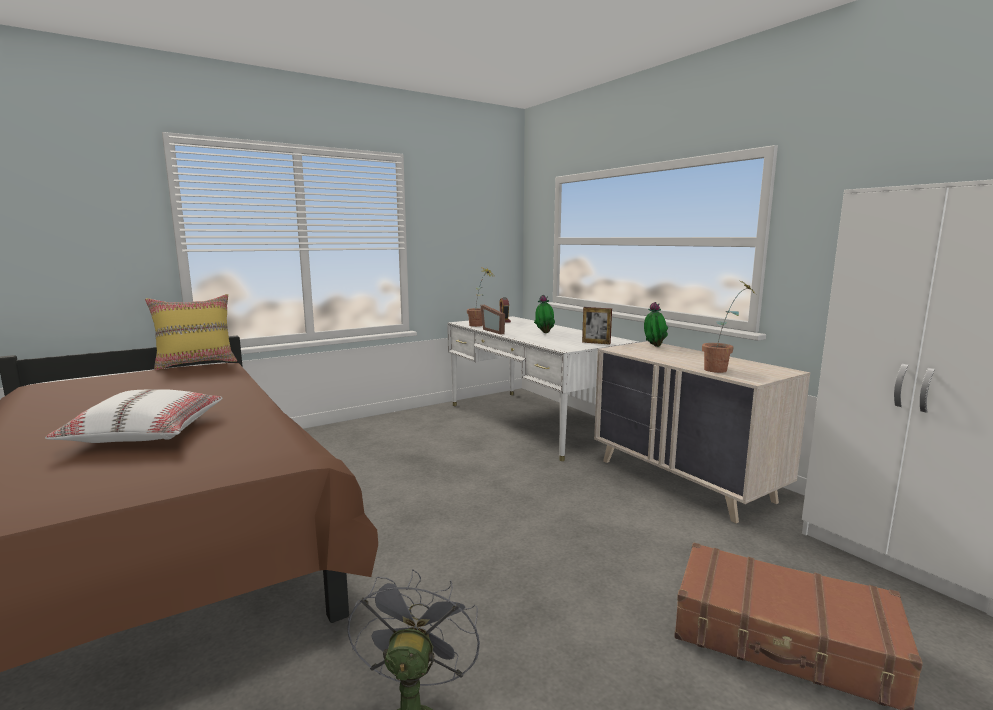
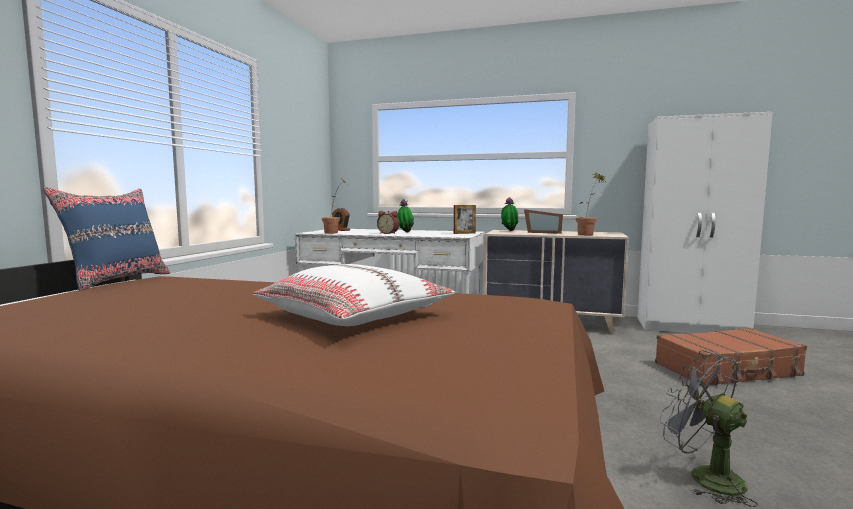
camera: 40 degrees left, 5 degrees down
(196, 363) = (117, 280): yellow pillow -> blue pillow
(495, 331) = (364, 234): picture frame -> picture frame (542, 232)
(520, 333) = (389, 233): none -> alarm clock

